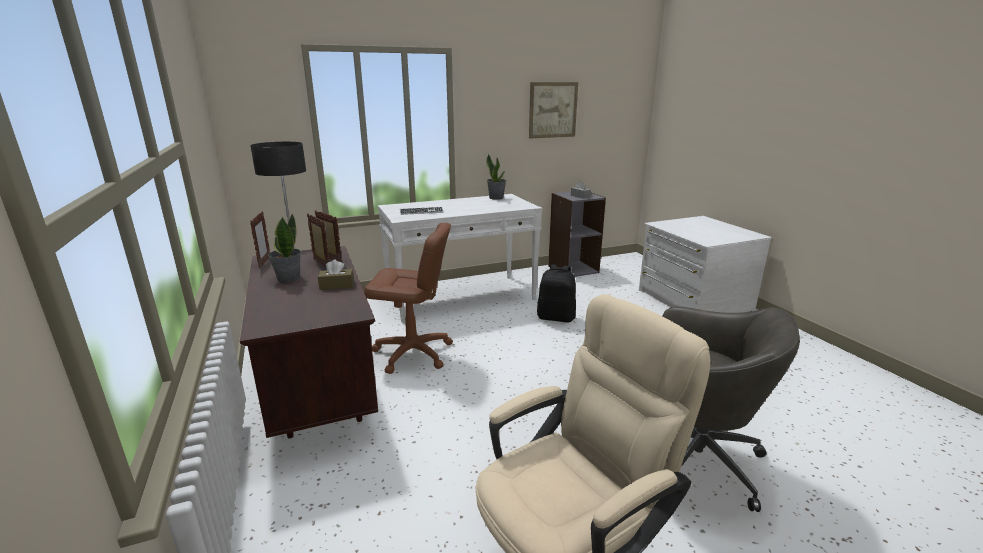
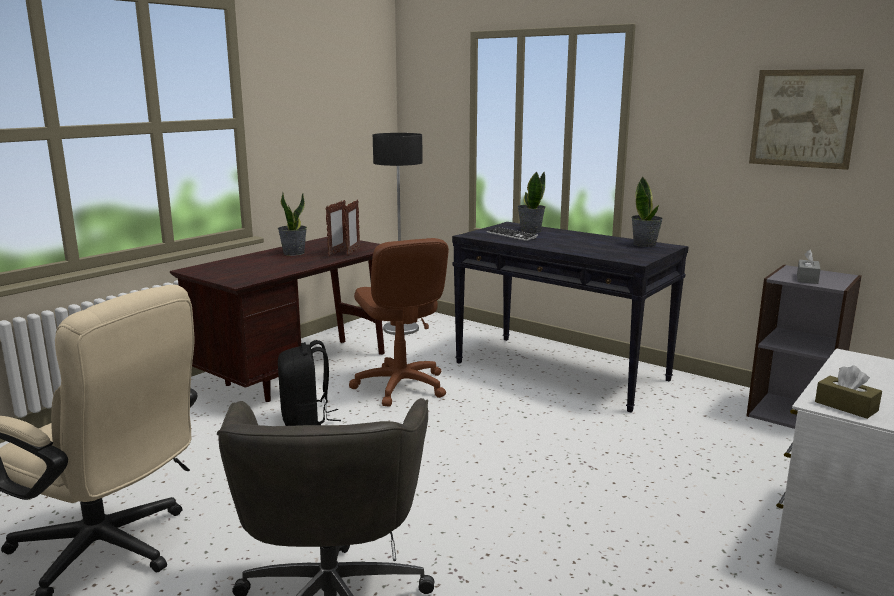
camera: 60 degrees right, 5 degrees down
(264, 262) = (321, 241): picture frame -> none
(336, 285) = (294, 266): brown tissue box -> brown tissue box (846, 406)
(419, 207) = (530, 231): none -> potted plant
(461, 297) = (561, 371): white console table -> black console table
(556, 317) = (597, 438): black backpack -> black backpack (306, 421)

